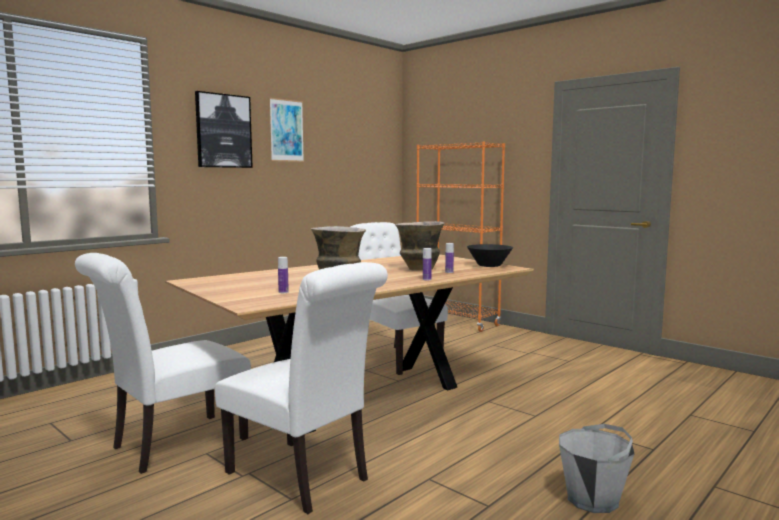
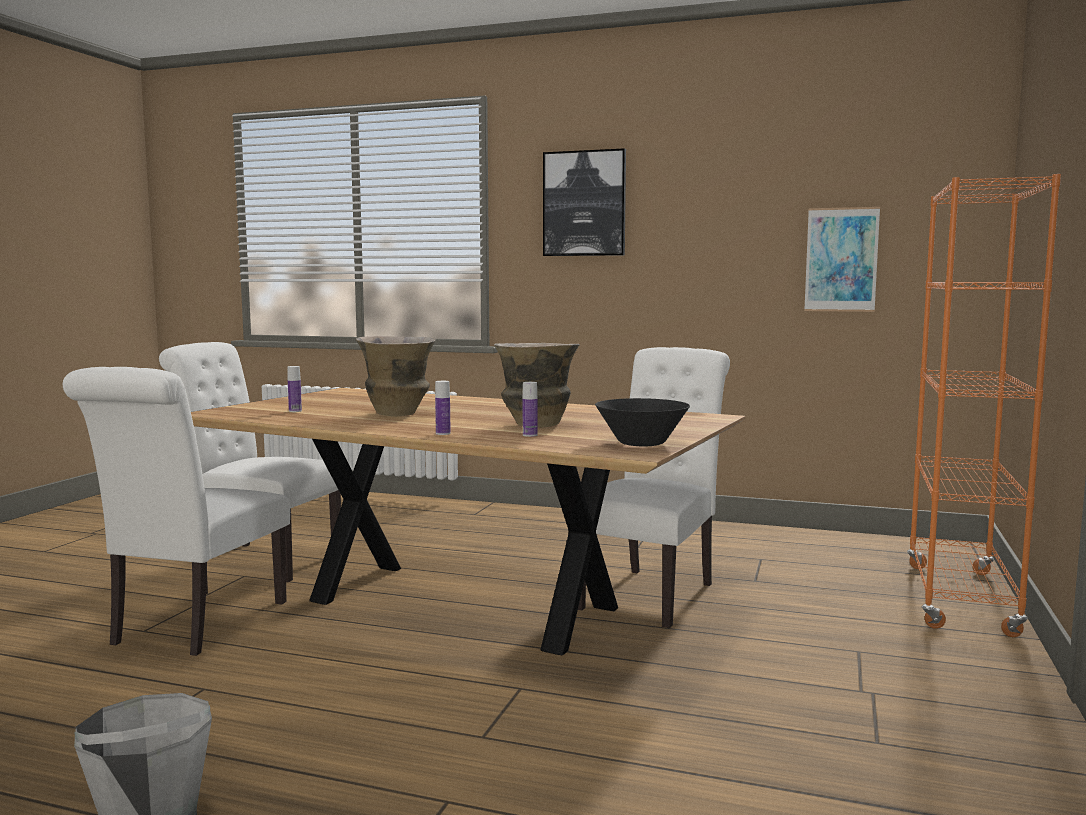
camera: 65 degrees right, 0 degrees up
(286, 130) = (696, 193): picture -> picture (841, 259)

